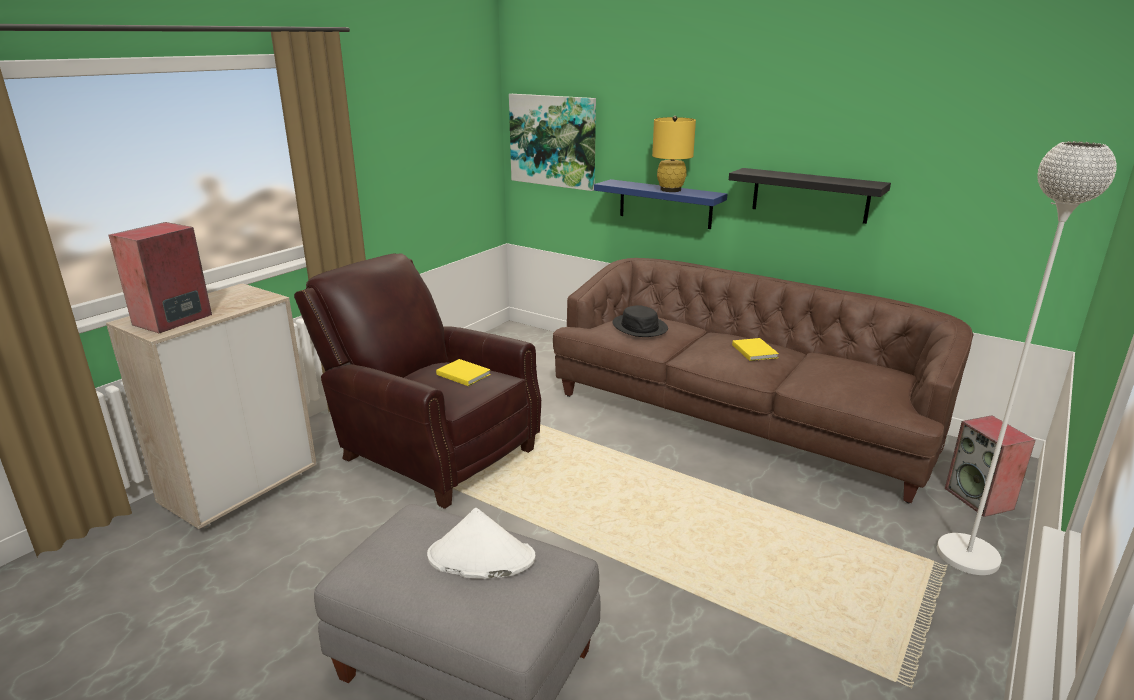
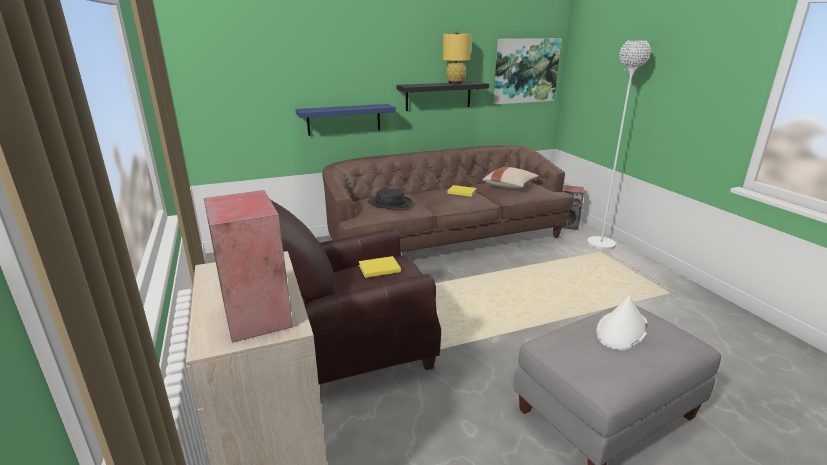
camera: 55 degrees left, 0 degrees up
(553, 141) = (233, 85): picture -> picture (525, 71)
(670, 190) = (356, 107): yellow table lamp -> yellow table lamp (455, 83)
(844, 373) = (510, 186): none -> beige pillow

